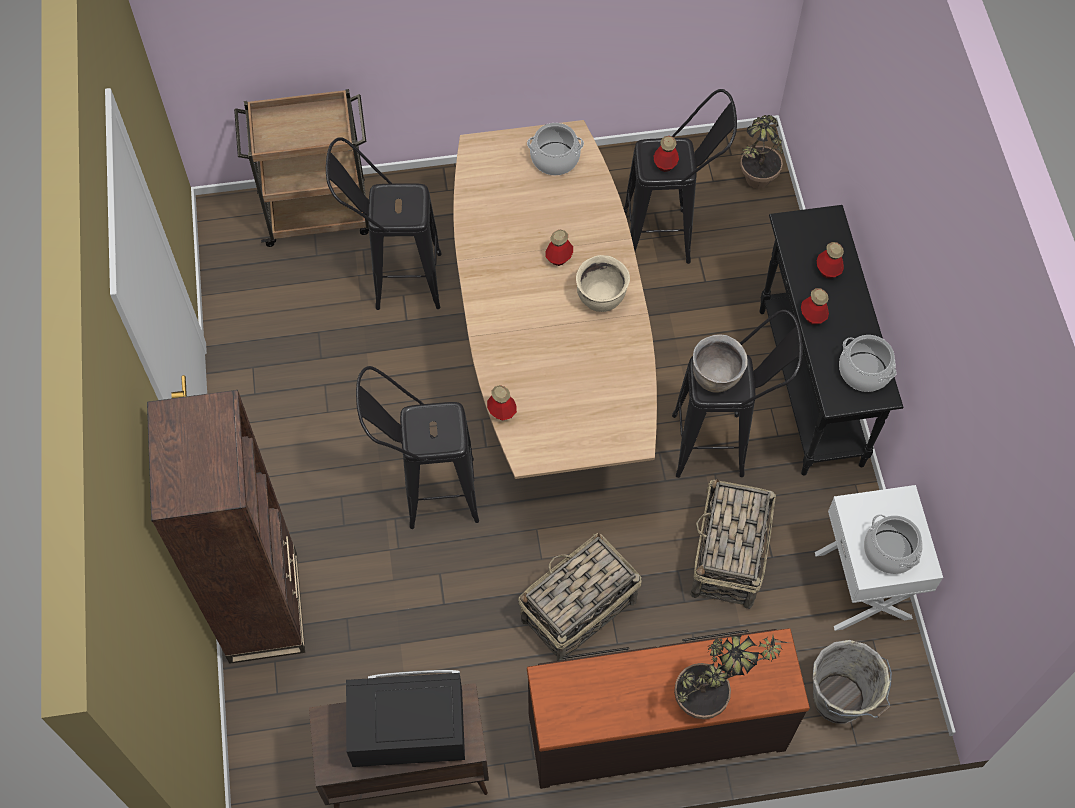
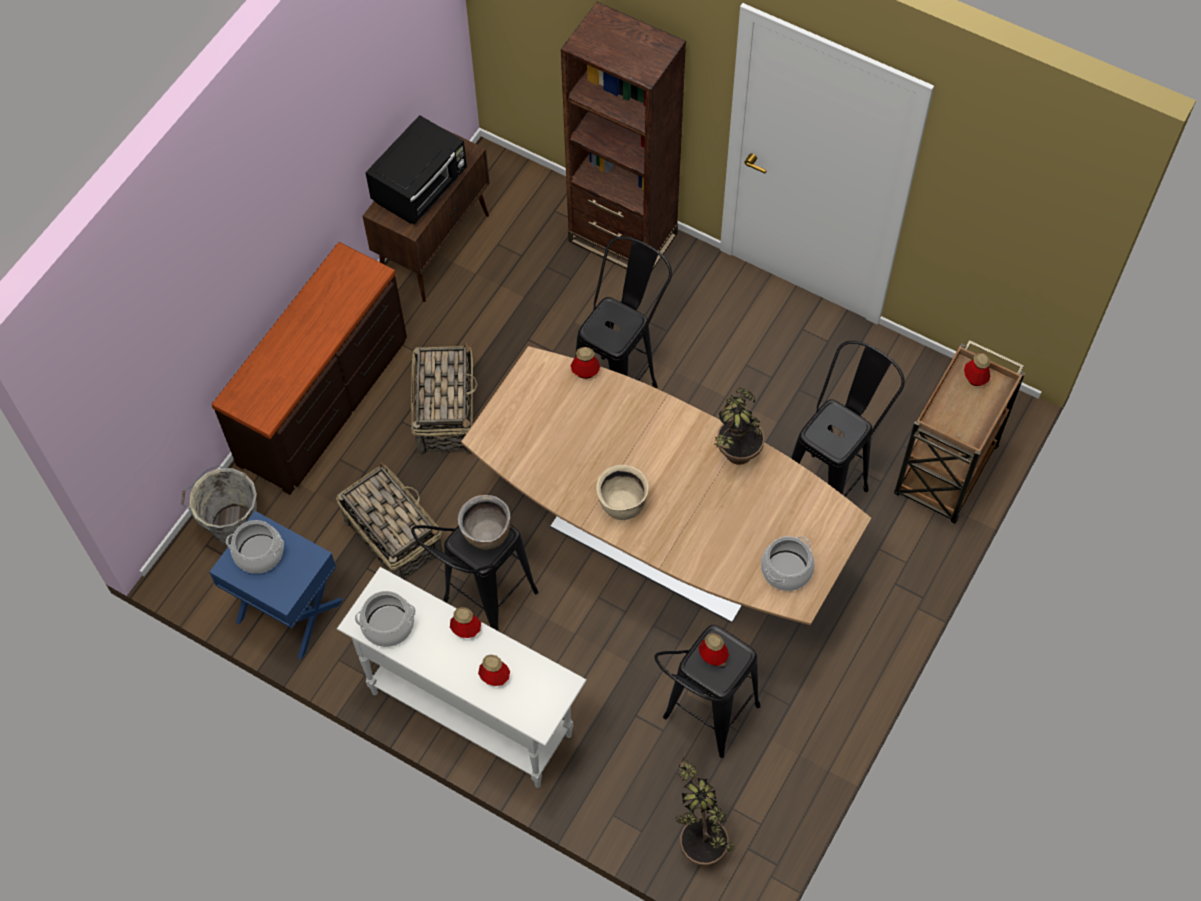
camera: 130 degrees right, 0 degrees up
(559, 258) = (685, 502): bottle -> bottle (975, 378)
(711, 698) = (272, 354): potted plant -> potted plant (734, 461)
(809, 387) = (471, 713): black console table -> white console table
(864, 585) = (288, 612): white nightstand -> blue nightstand

